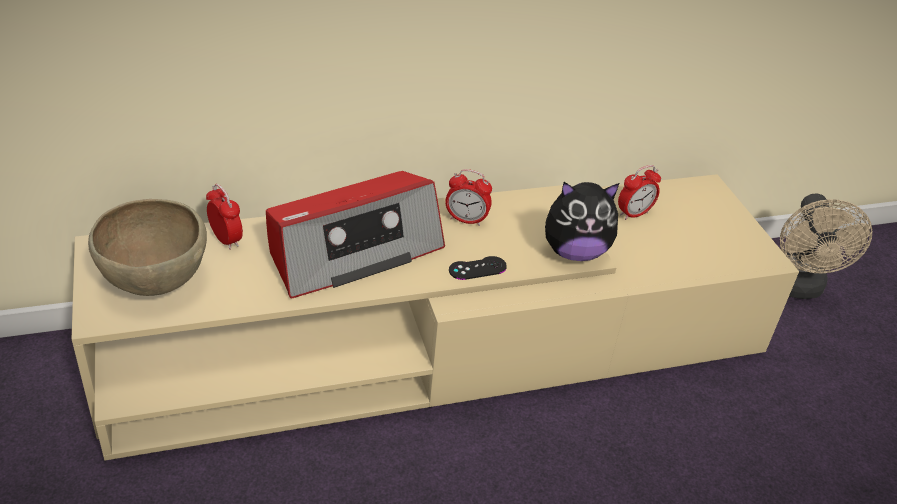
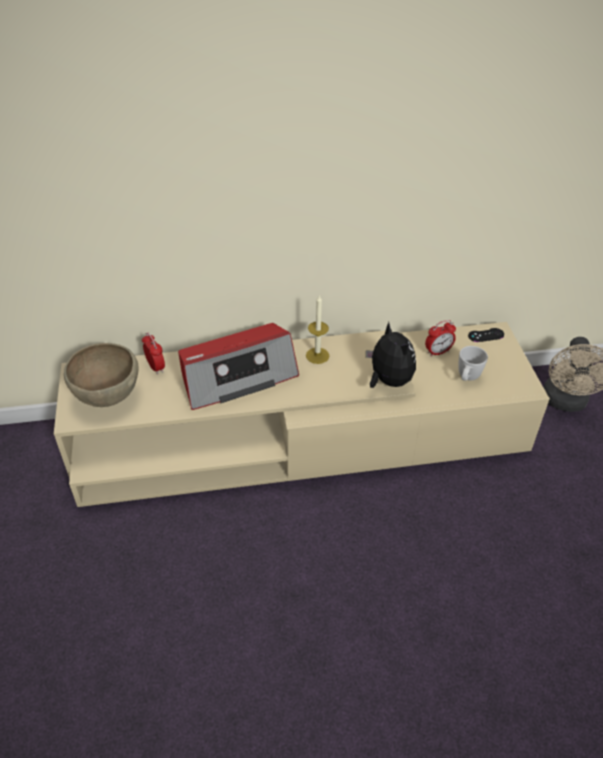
camera: 10 degrees right, 5 degrees up
(466, 220) = (317, 355): alarm clock -> candle
(477, 268) = (319, 391): black game controller -> black game controller (486, 335)
(574, 252) = (388, 381): plush toy -> plush toy turned 120 degrees counterclockwise
(682, 248) = (467, 378): none -> white mug

